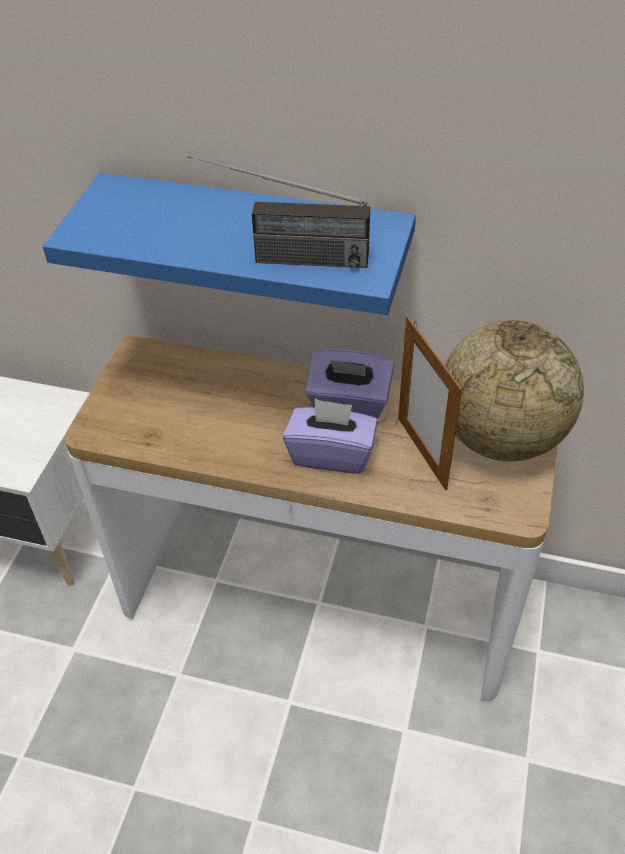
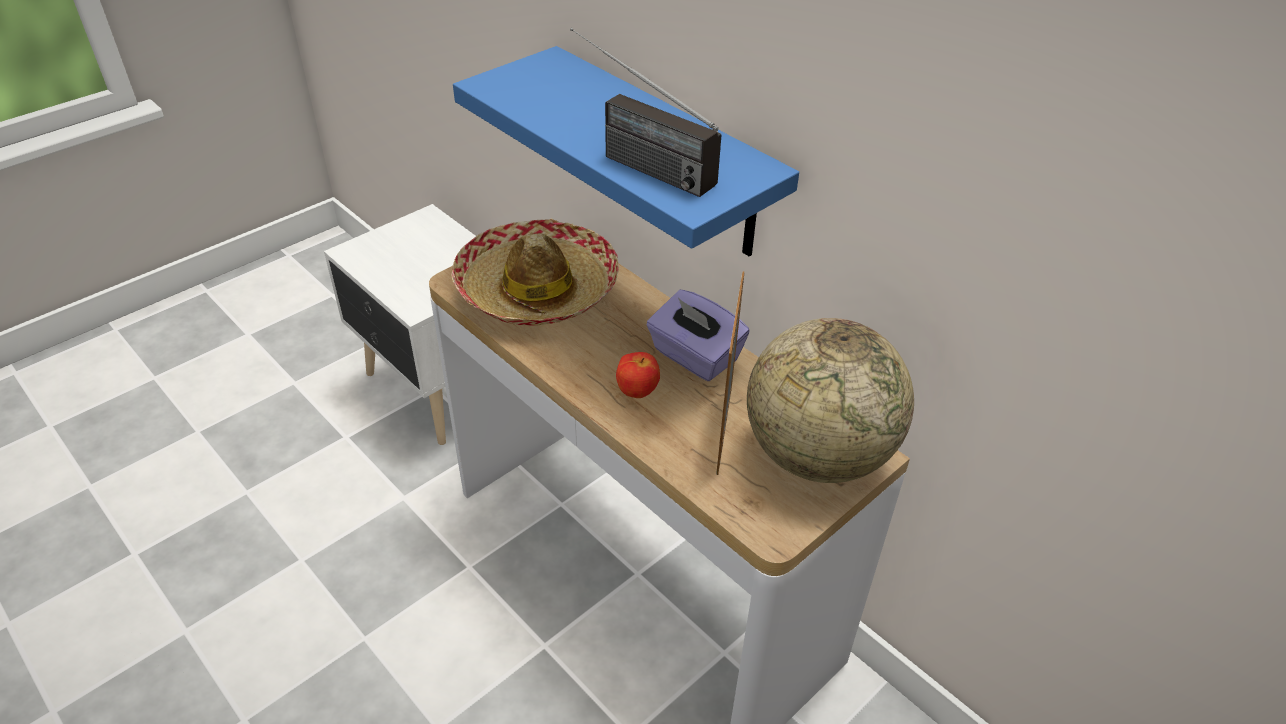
camera: 30 degrees right, 5 degrees down
(170, 405) = (536, 289): none -> hat
(331, 454) = (637, 392): purple tissue box -> apple

